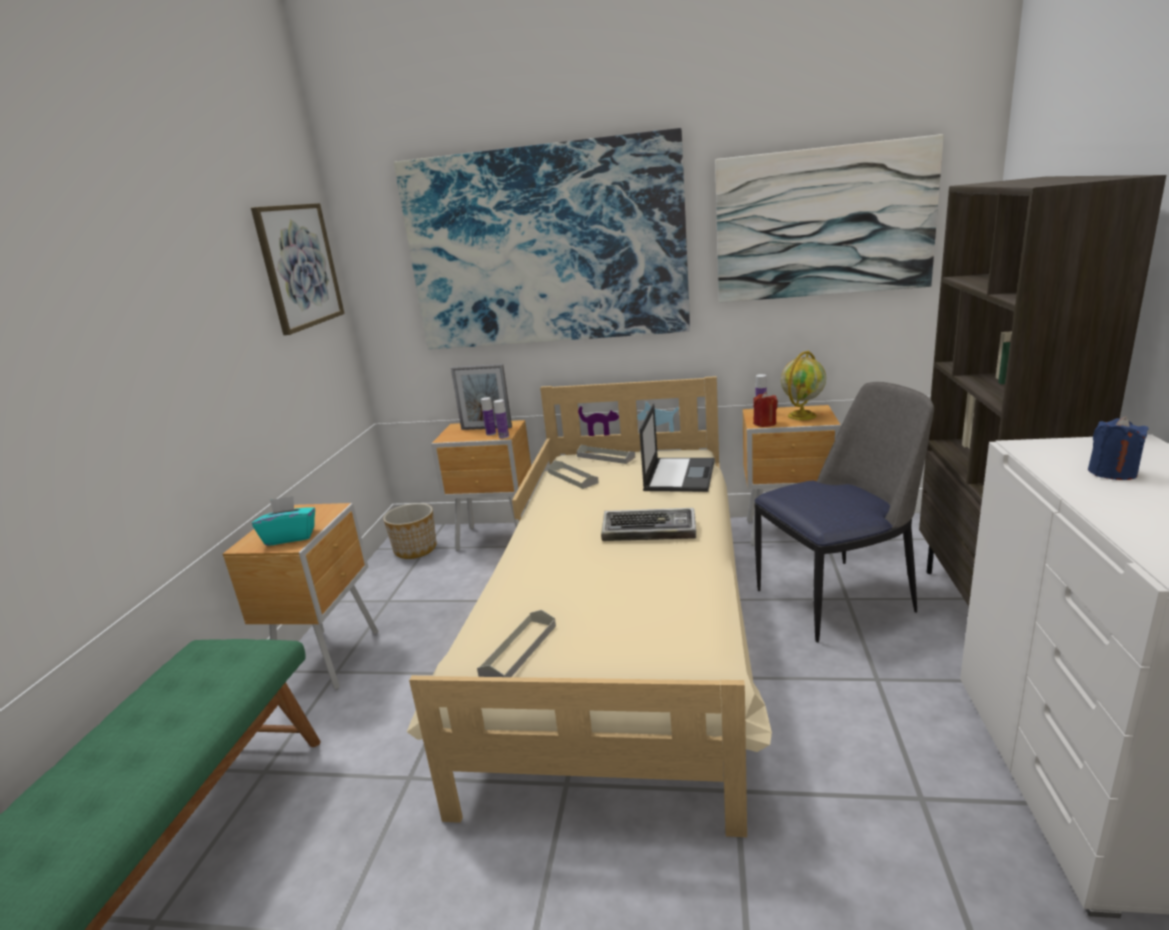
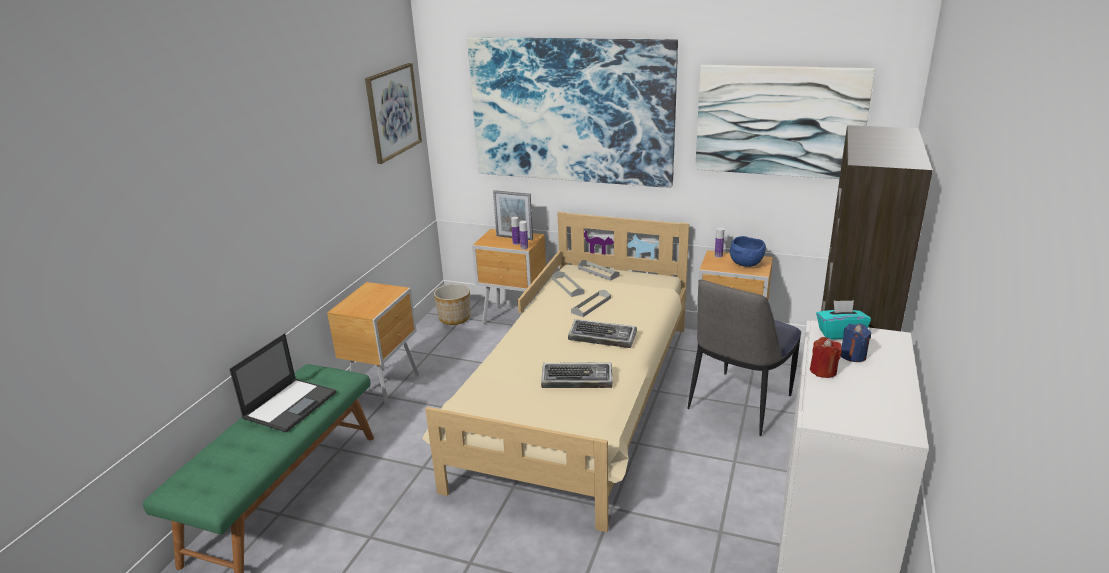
camera: 10 degrees right, 5 degrees up
(290, 537) = (368, 307): turquoise tissue box -> turquoise tissue box (840, 333)
(519, 650) = (492, 402): grey tray -> grey tray (591, 305)
(640, 593) = (578, 379): none -> keyboard
(679, 475) = (644, 296): laptop -> laptop (291, 404)
(764, 423) = (714, 267): red candle -> red candle (823, 371)
(802, 415) = (746, 264): globe -> blue bowl
(837, 599) = (738, 404): chair -> chair turned 135 degrees clockwise

